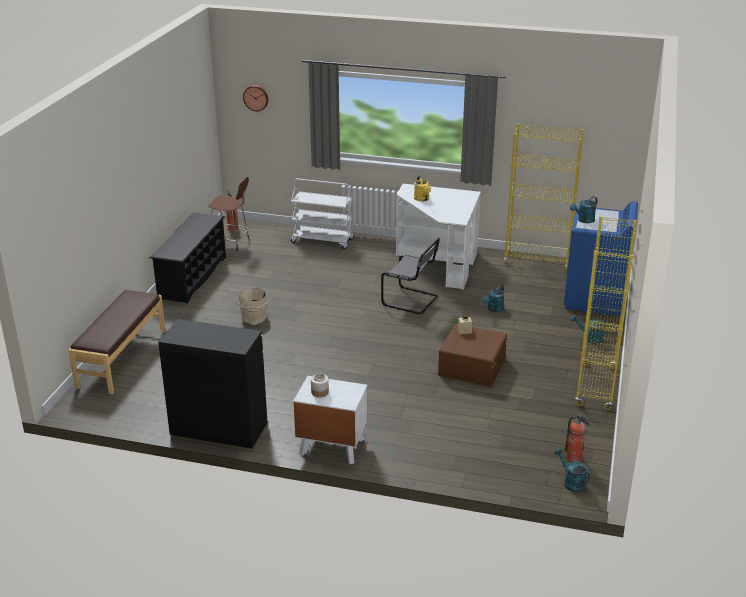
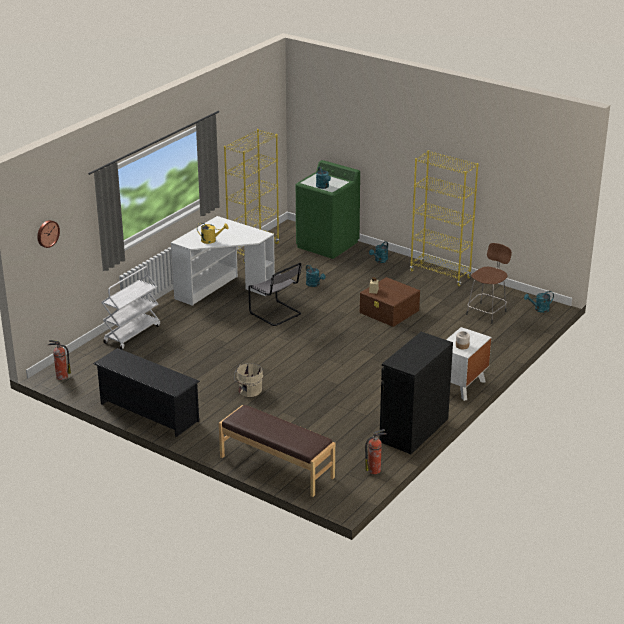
camera: 70 degrees left, 0 degrees up
(230, 243) = (92, 382): brown stool -> brown stool (487, 312)
(412, 301) = (277, 314): grey chair -> grey chair turned 90 degrees clockwise
(574, 459) = (516, 302): fire extinguisher -> fire extinguisher (375, 470)
(595, 299) = (327, 244): blue washing machine -> green washing machine

